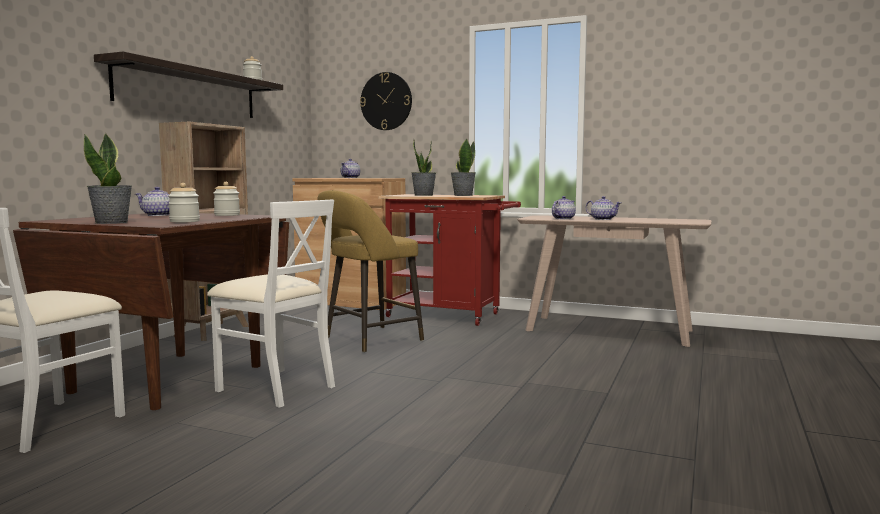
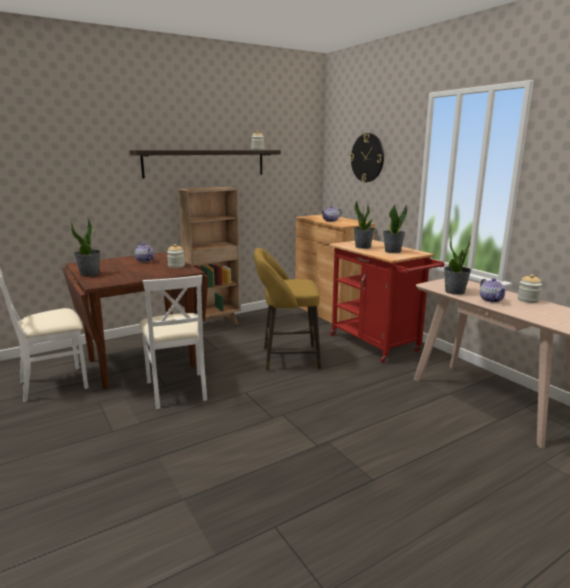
camera: 35 degrees right, 10 degrees up
(184, 221) = (123, 278): jar -> jar (528, 300)
(562, 219) = (455, 292): teapot -> potted plant

